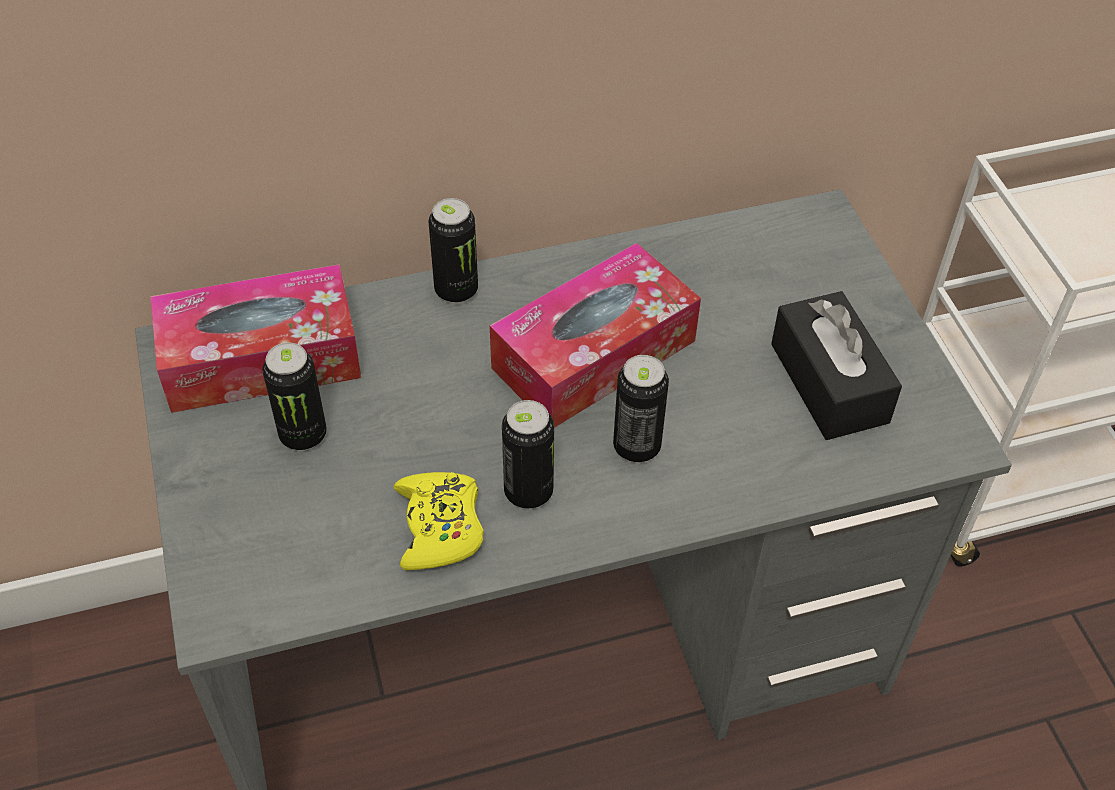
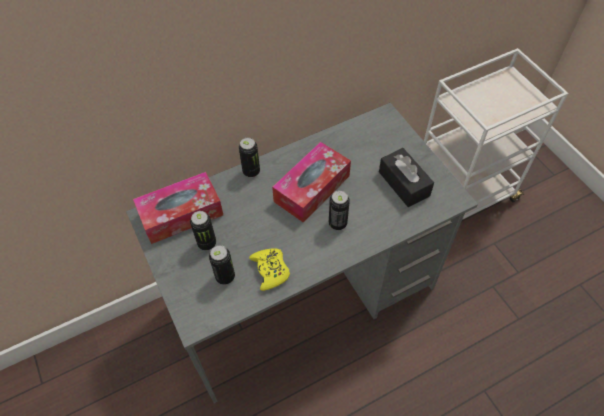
camera: 10 degrees left, 5 degrees up
(528, 492) = (301, 250): can -> can (225, 277)

